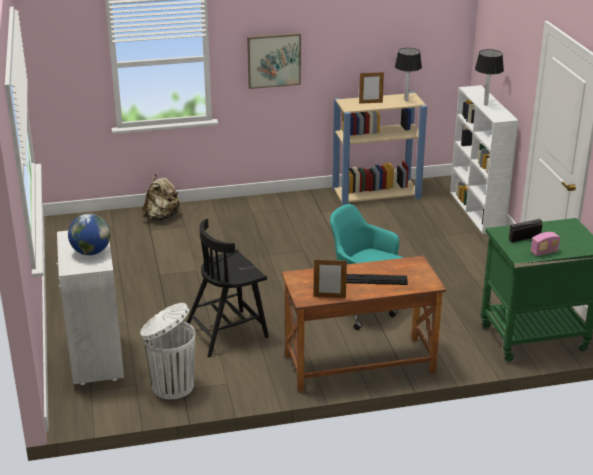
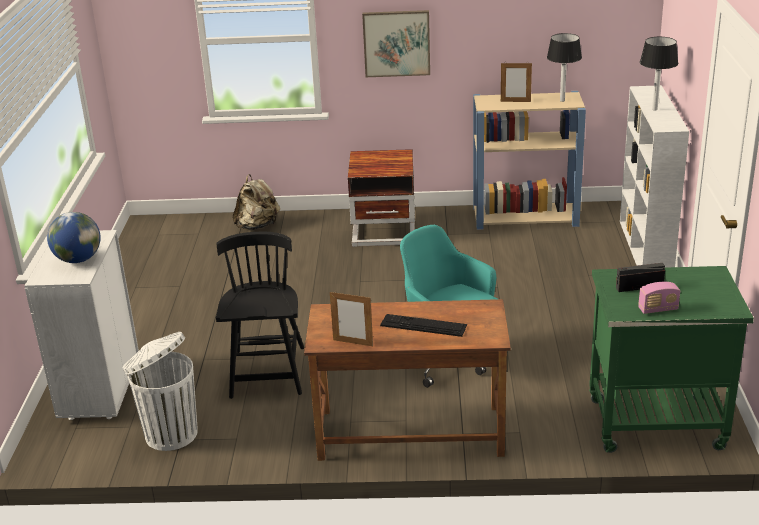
camera: 15 degrees right, 0 degrees up
(227, 332) = (267, 373): black chair -> black chair turned 105 degrees clockwise
(269, 213) = (384, 231): none -> nightstand

